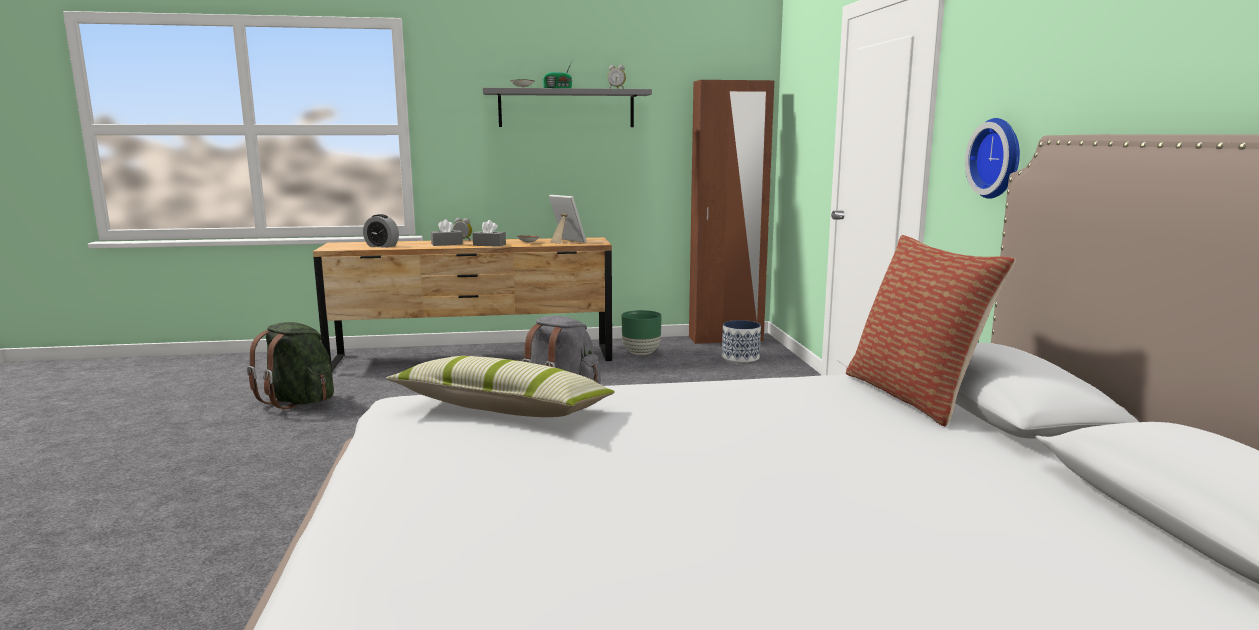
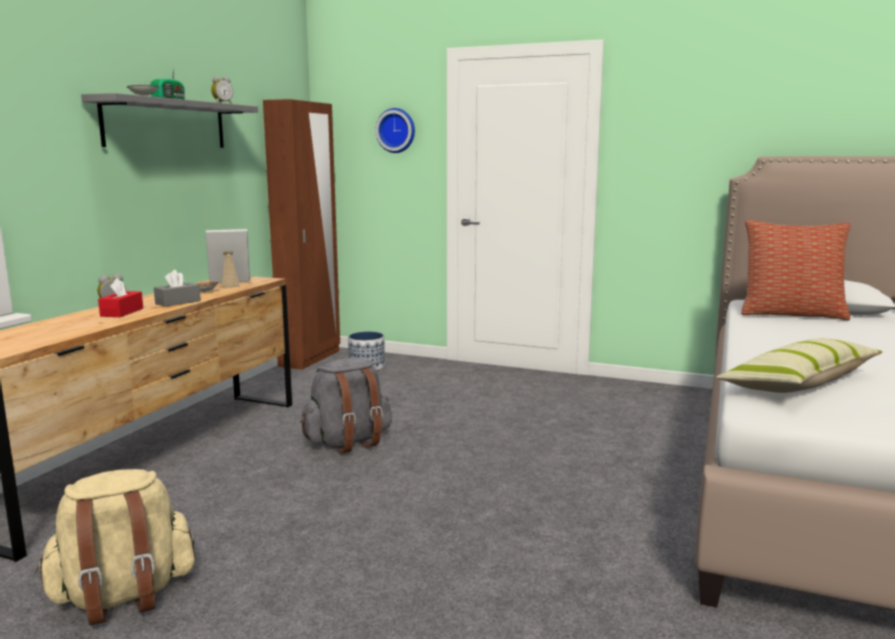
camera: 60 degrees left, 0 degrees up
(299, 401) = (123, 596): green backpack -> beige backpack
(381, 246) = (52, 333): alarm clock -> none
(447, 244) = (122, 312): grey tissue box -> red tissue box
(641, 353) = (292, 391): green planter -> none
(998, 158) = (684, 171): wall clock -> wall clock (396, 130)

